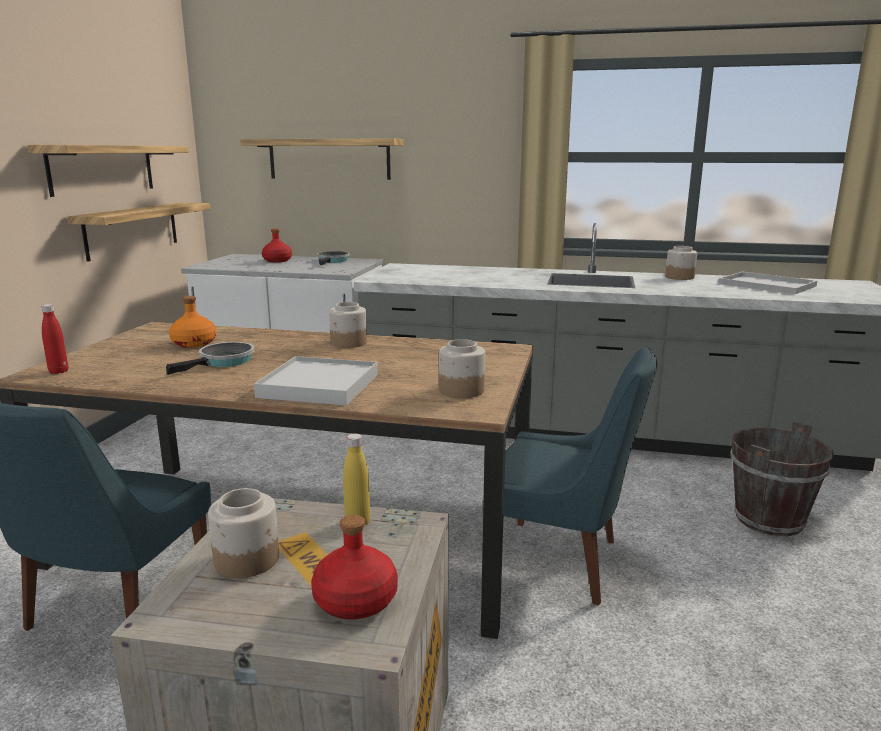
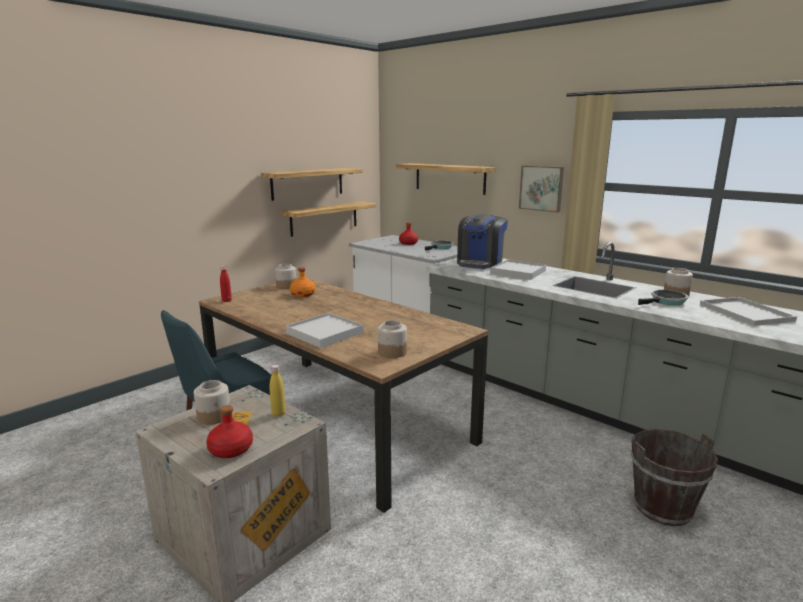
camera: 30 degrees right, 0 degrees up
(223, 362) = (301, 309): frying pan -> frying pan (666, 302)
(348, 343) = (379, 308): jar -> jar (286, 286)
(419, 272) = (480, 263): none -> coffee machine
(476, 164) = (541, 188): none -> picture
(483, 276) = (518, 272): none -> white tray
(561, 562) = (468, 484): blue chair -> none

